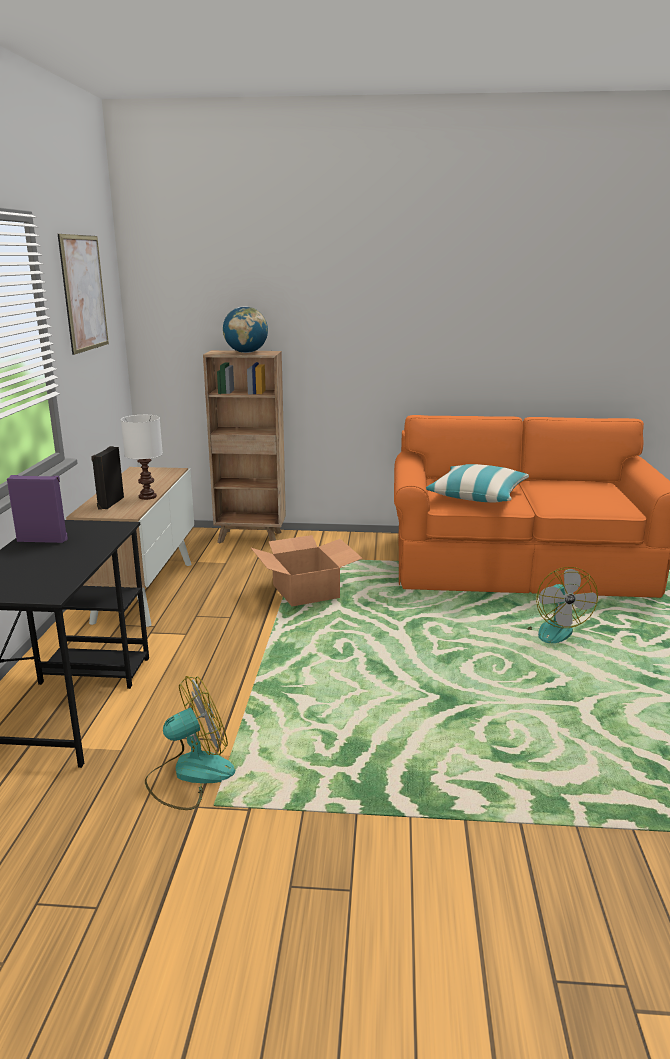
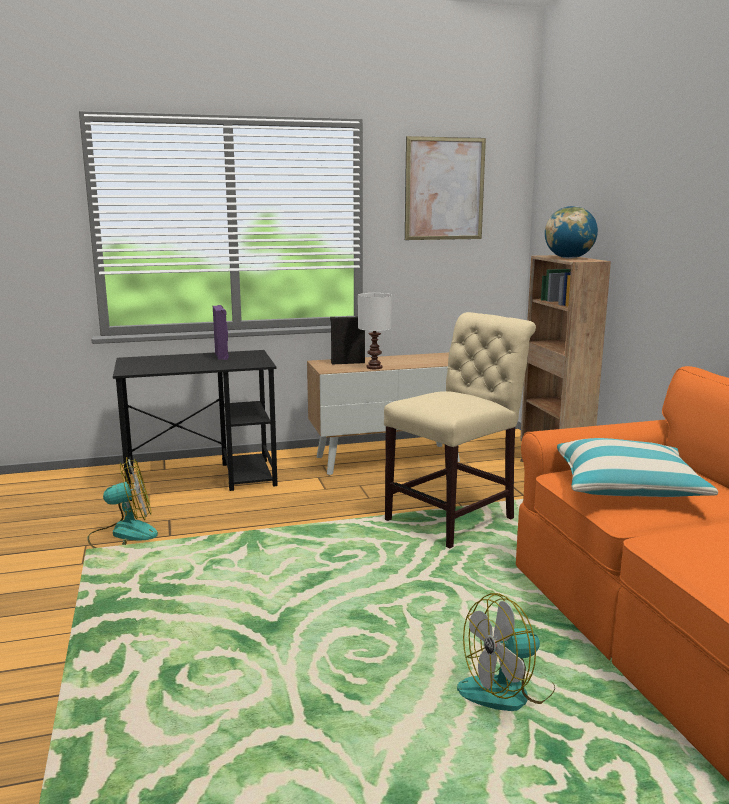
camera: 70 degrees right, 5 degrees down
(190, 774) = (123, 534): fan -> fan turned 60 degrees counterclockwise
(306, 591) = (455, 518): cardboard box -> beige chair

